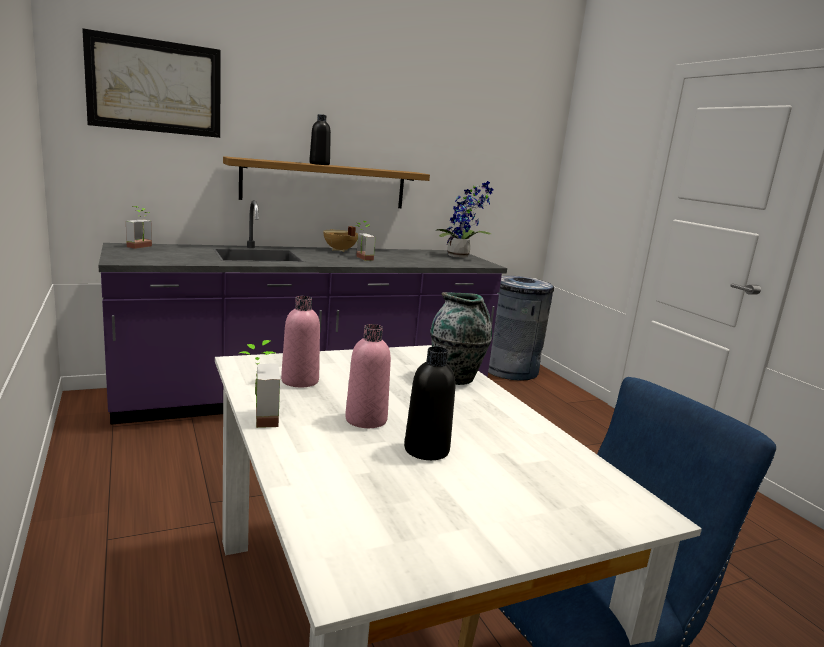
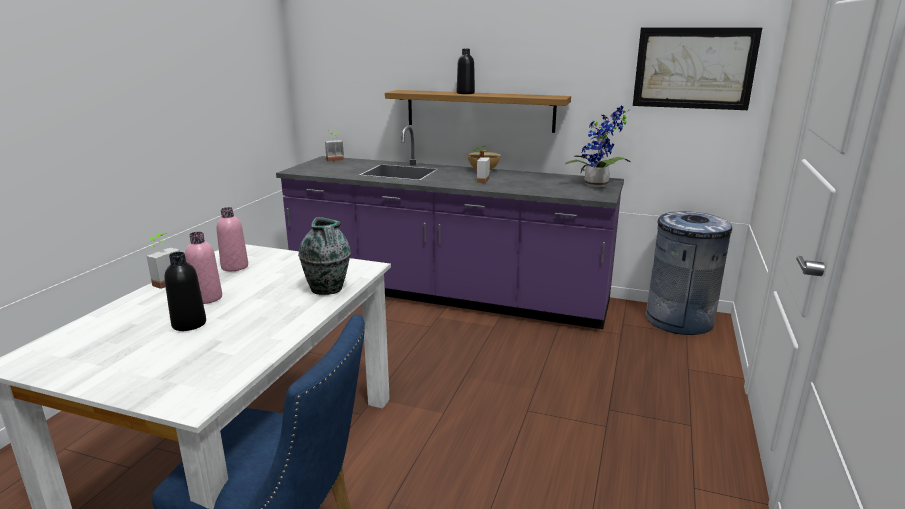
camera: 45 degrees right, 5 degrees up
(155, 86) = (350, 40): picture -> picture (694, 68)

